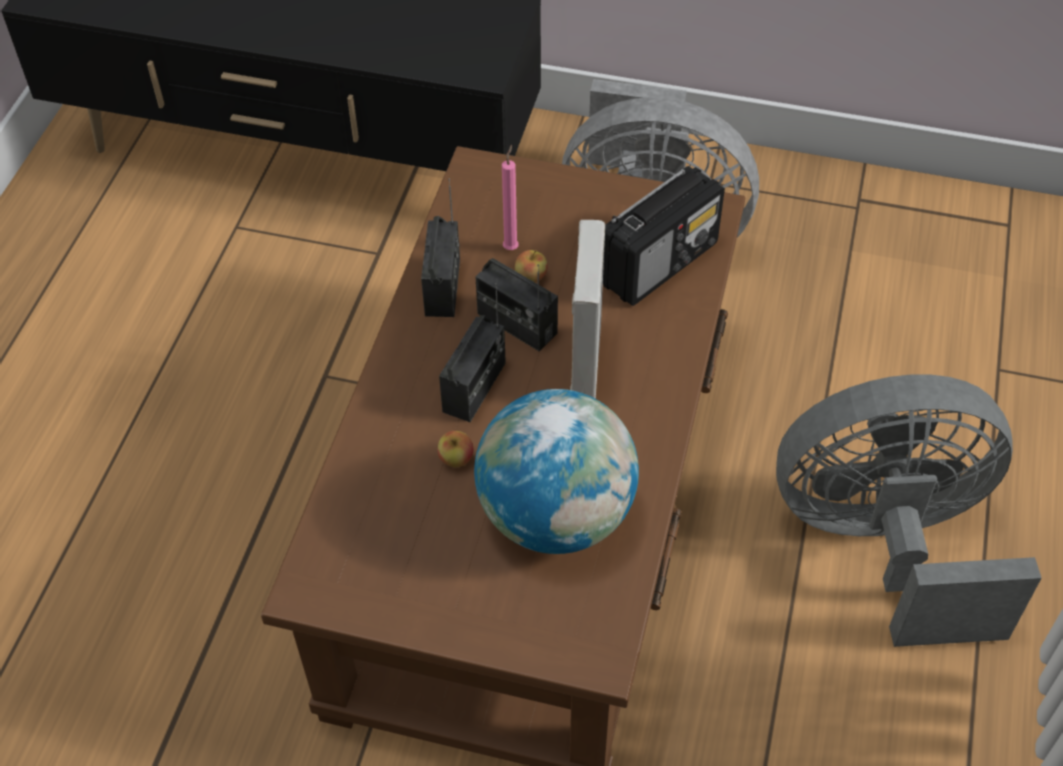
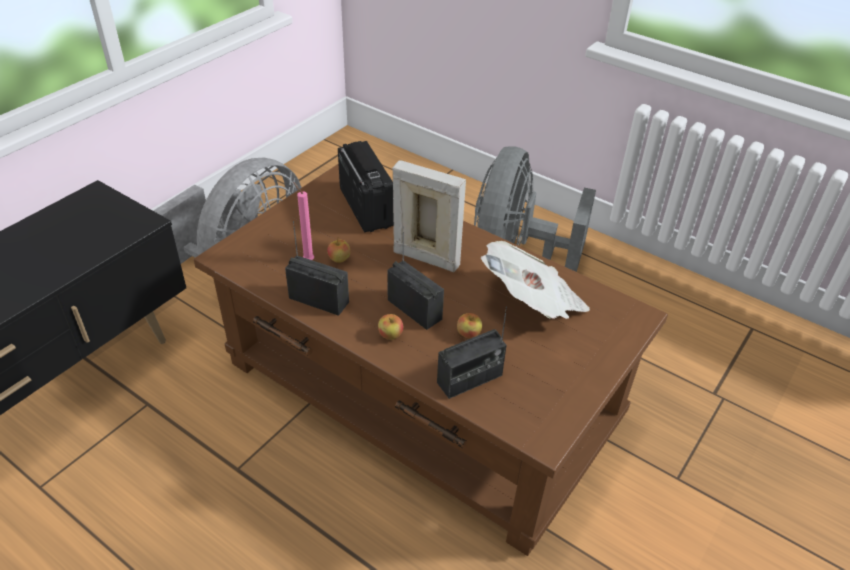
camera: 70 degrees left, 10 degrees down
(414, 379) = (390, 335): none -> apple
(516, 324) = (374, 276): radio -> radio (470, 379)
(556, 515) = (532, 303): globe -> newspaper

